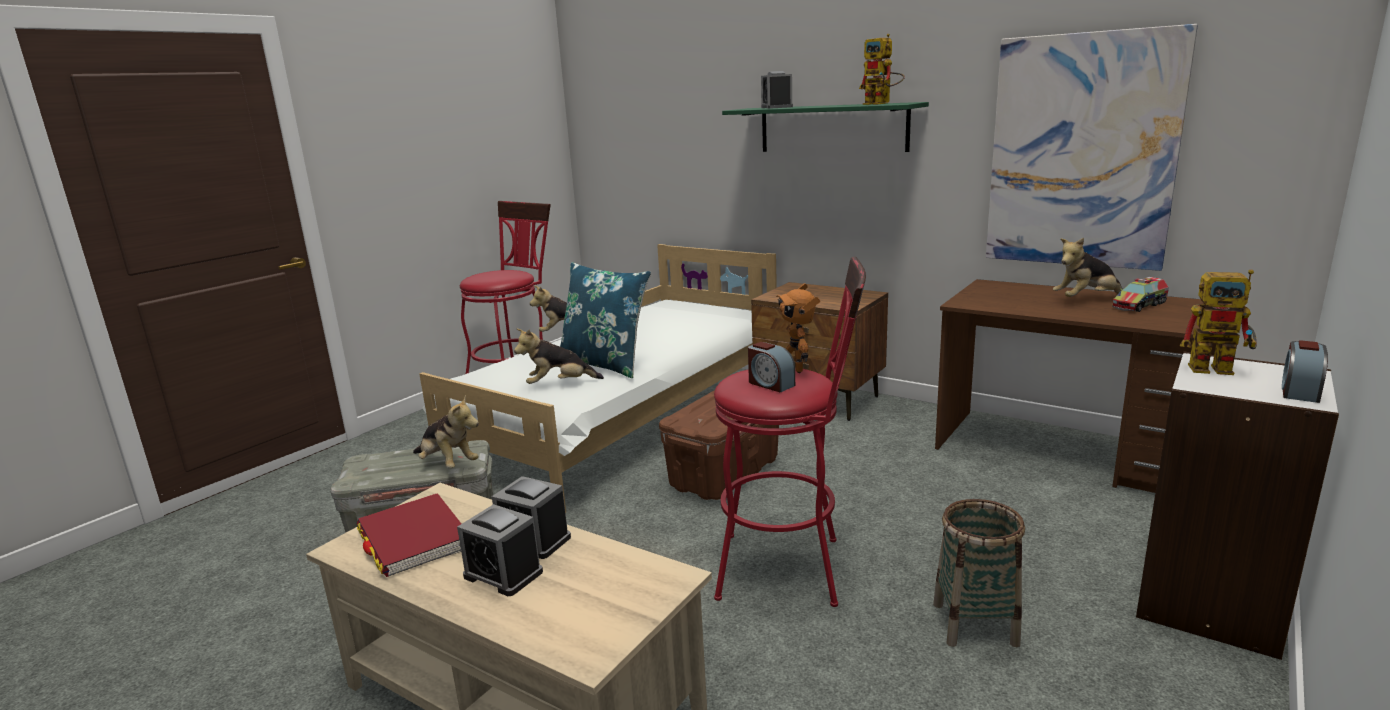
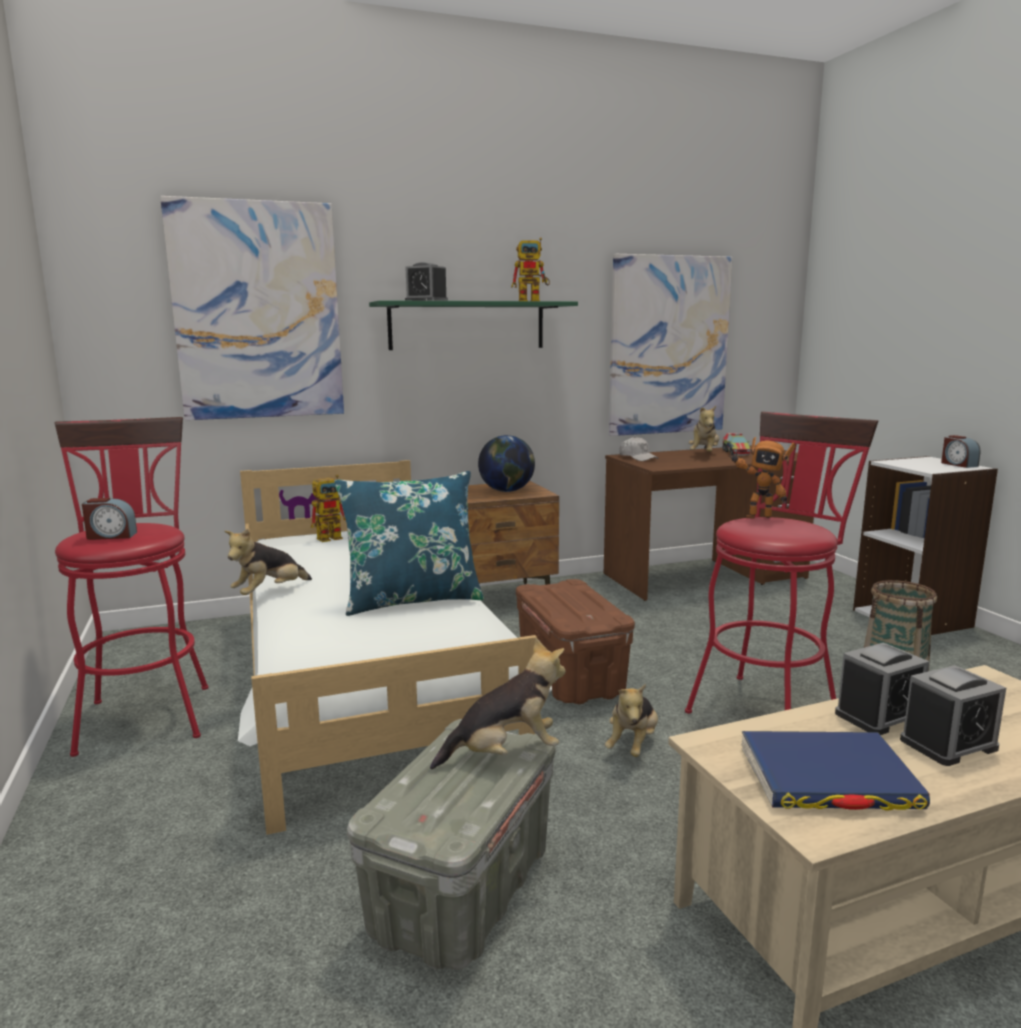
camera: 55 degrees left, 5 degrees down
(414, 539) = (827, 778): red book -> blue book
(559, 385) = (430, 630): plush toy -> plush toy (633, 745)
(672, 119) = (258, 311): none -> picture
(770, 384) = (785, 527): alarm clock -> alarm clock (111, 536)
(832, 298) = (507, 491): none -> globe
(992, 288) = (638, 458): none -> white cap
(1220, 368) = (908, 463): toy robot -> toy robot (334, 537)

